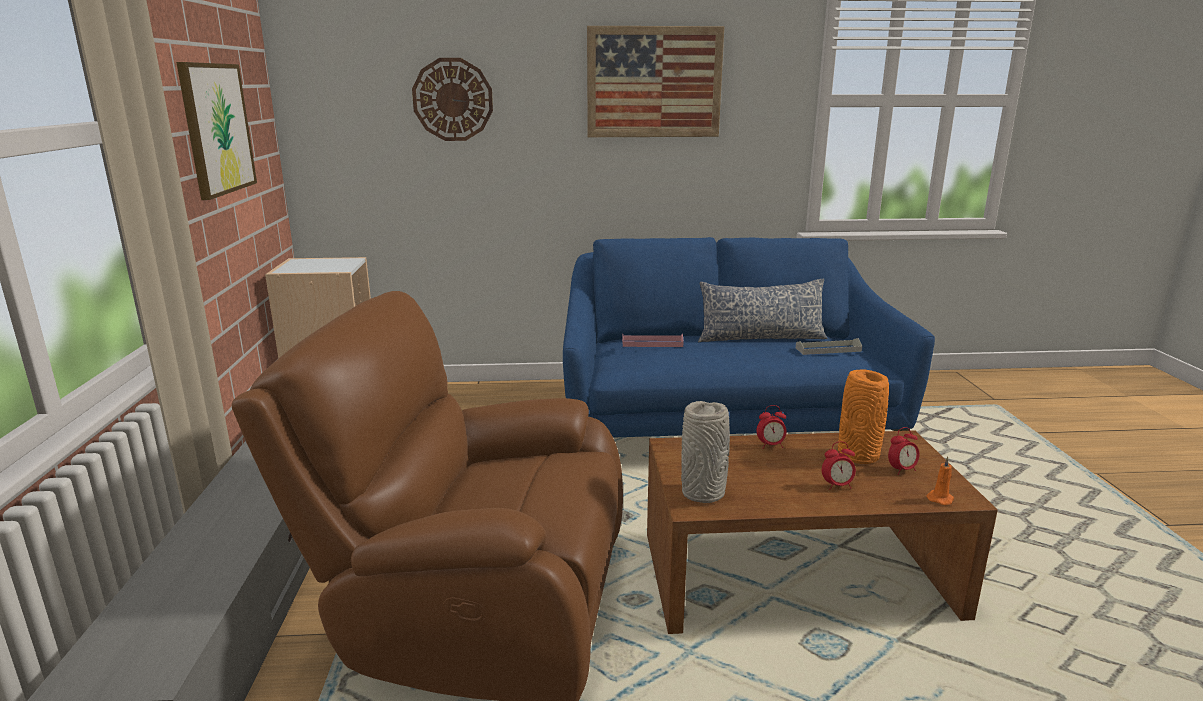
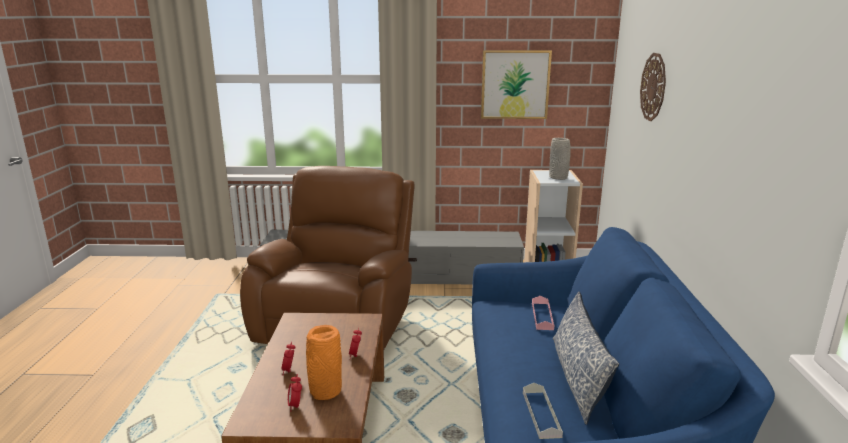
camera: 95 degrees right, 0 degrees up
(654, 82) = (736, 97): picture -> none
(703, 493) = (306, 323): grey vase -> grey vase (558, 178)
(940, 498) = (249, 411): orange candle -> none

